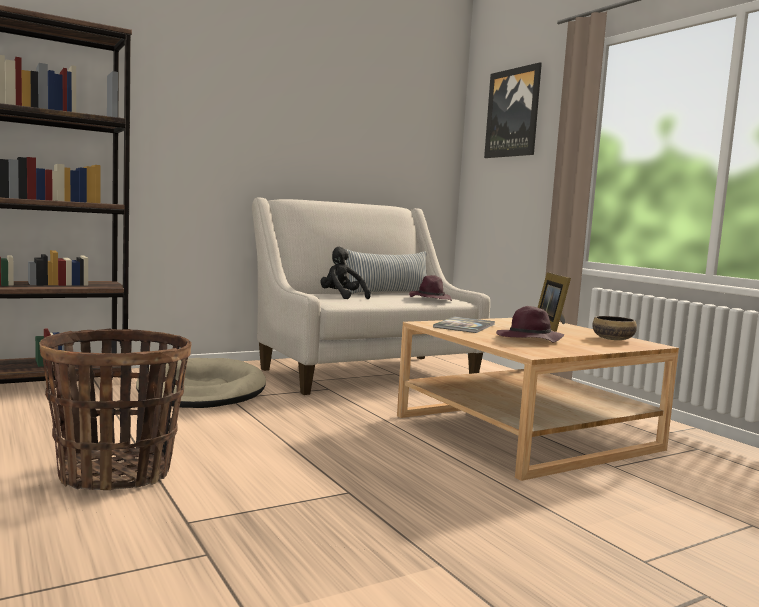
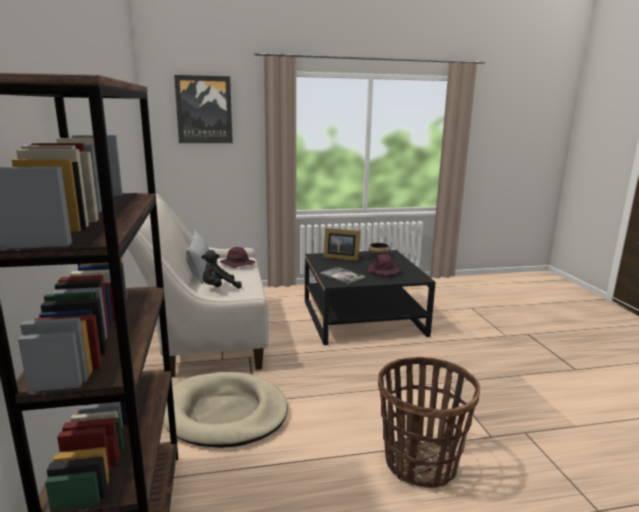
camera: 70 degrees left, 10 degrees up
(525, 432) = (362, 317): beige coffee table -> black coffee table

